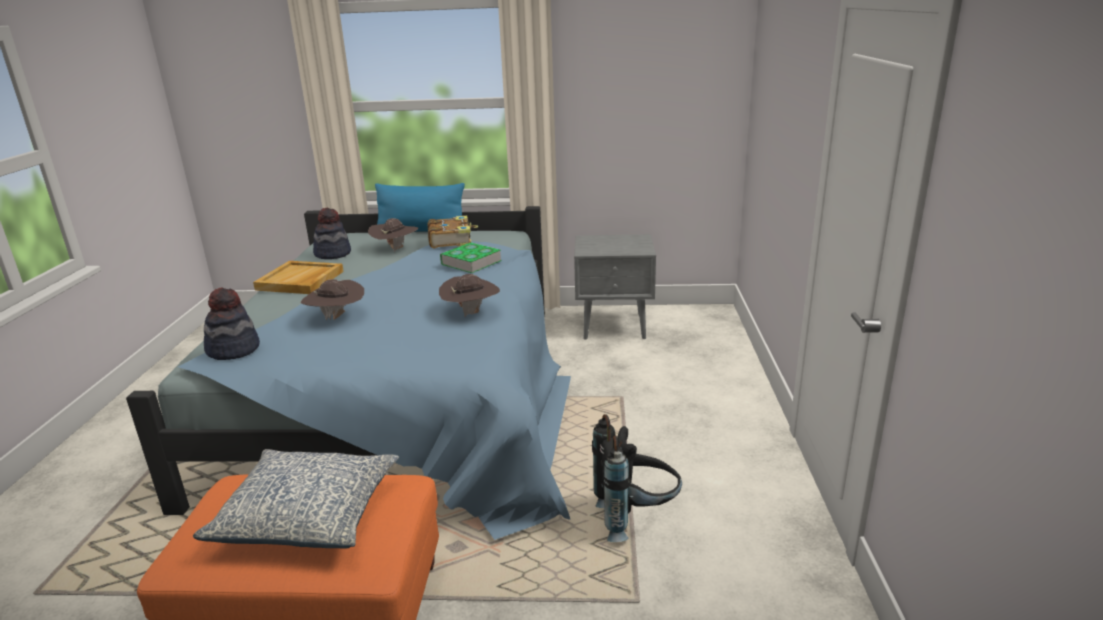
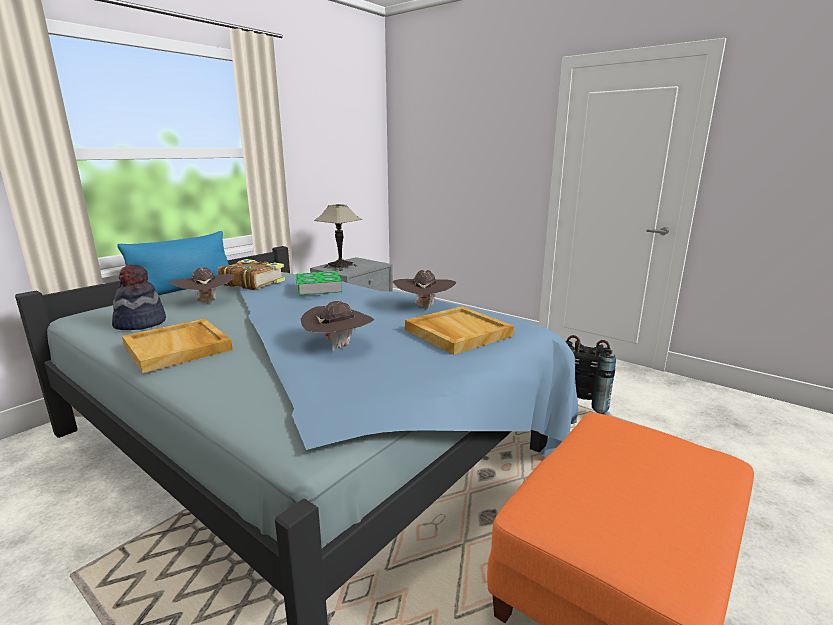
camera: 55 degrees left, 5 degrees down
(233, 349) = (325, 404): hat -> none
(308, 514) = (635, 470): pillow -> none
(414, 345) = (457, 332): none -> beige tray
(600, 243) = (340, 267): none -> table lamp

